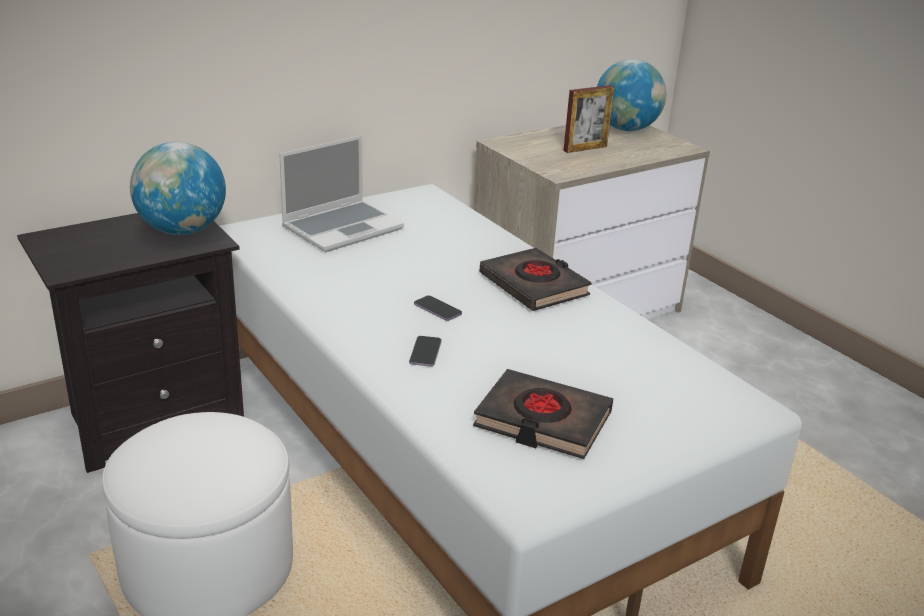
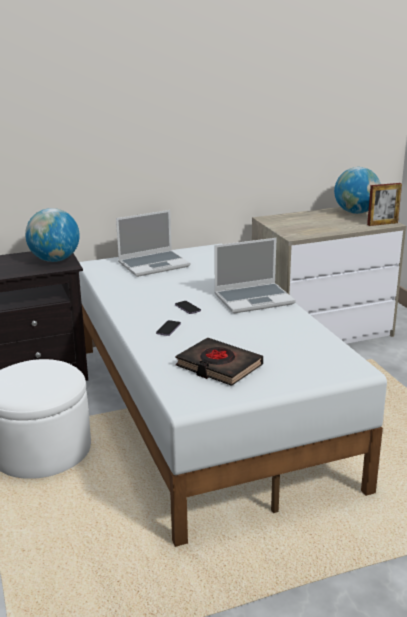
camera: 15 degrees right, 5 degrees down
(534, 285) = (254, 299): black book -> laptop
(585, 148) = (320, 223): picture frame -> picture frame (382, 224)

